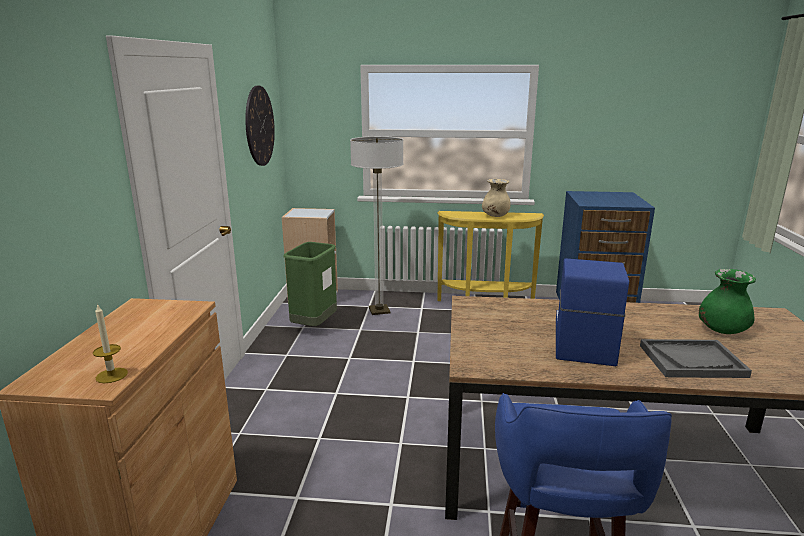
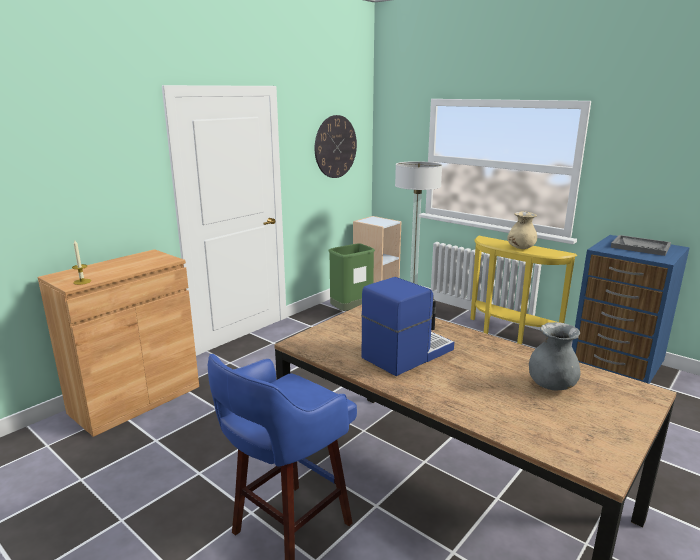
camera: 35 degrees right, 0 degrees up
(692, 361) = (467, 394): grey tray -> grey tray (640, 247)
(722, 330) = (551, 385): green vase -> grey vase

